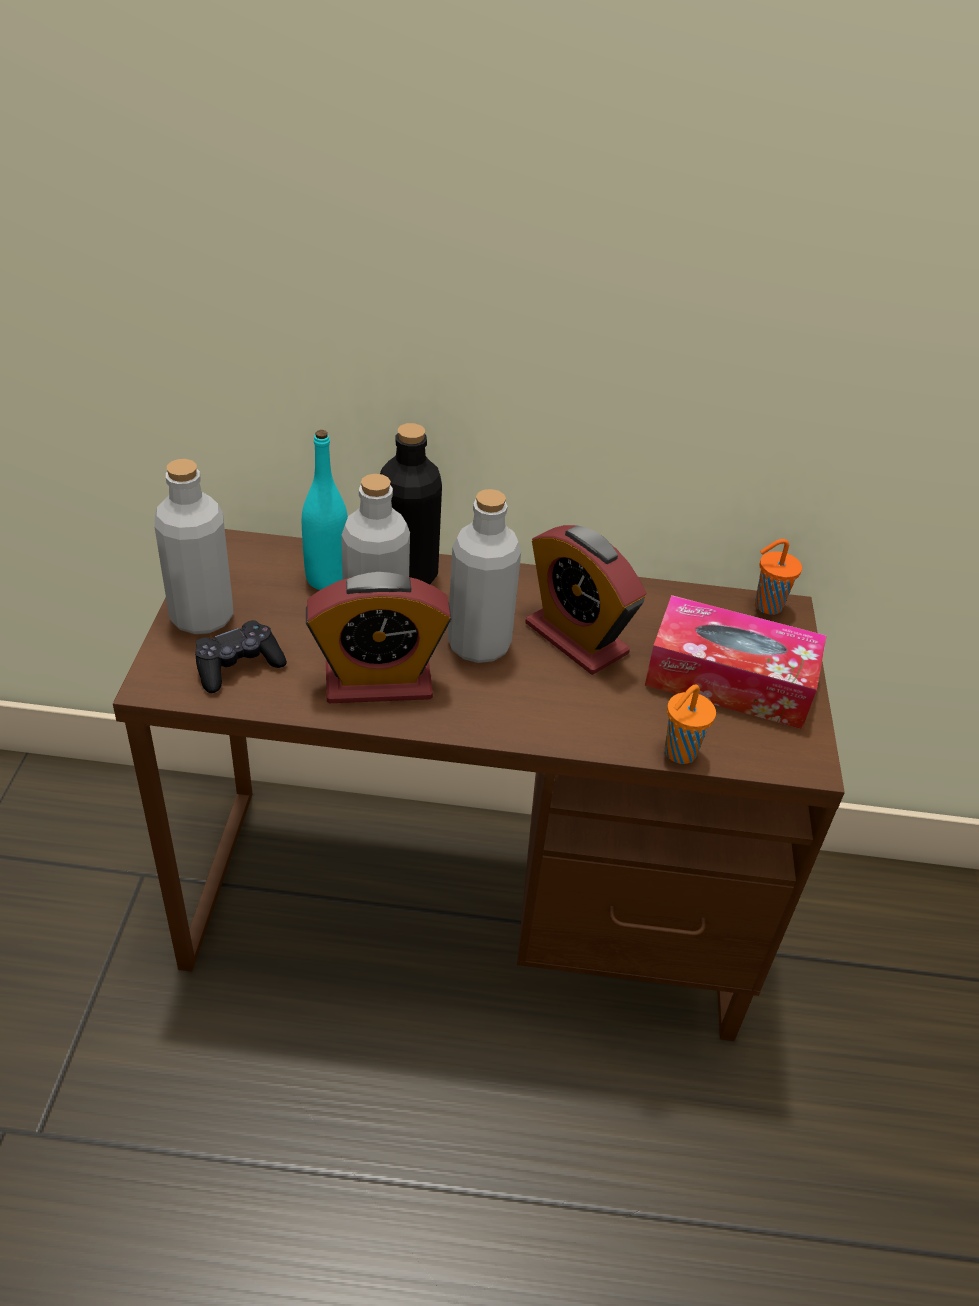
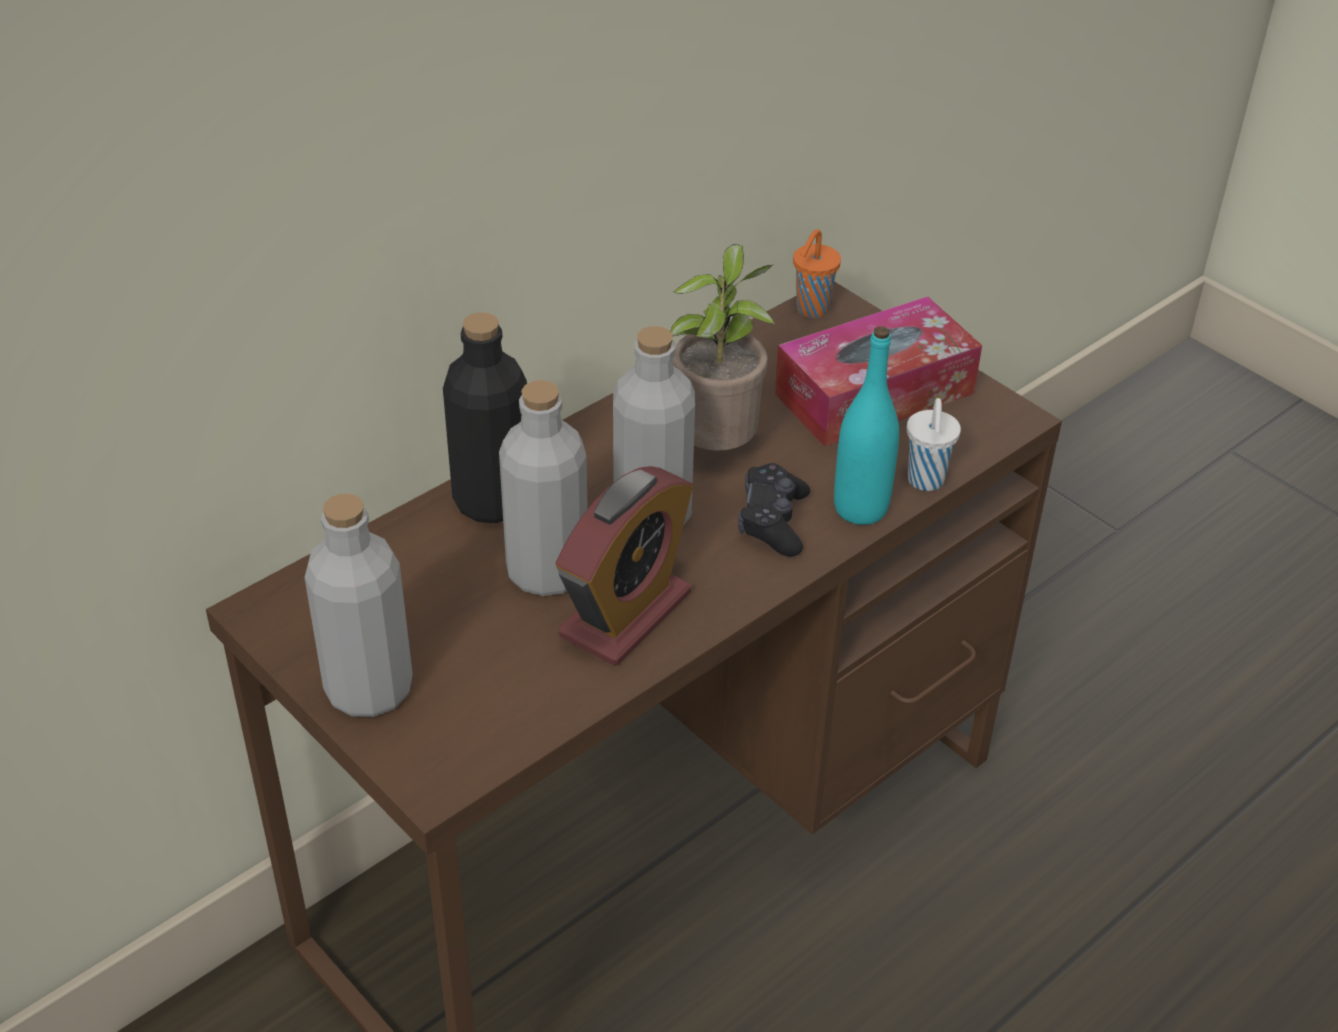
camera: 45 degrees left, 0 degrees up
(238, 666) = (482, 703): black game controller -> black game controller (773, 521)
(327, 579) = (425, 562): turquoise bottle -> turquoise bottle (860, 508)
(576, 639) = (718, 448): alarm clock -> potted plant
(678, 753) = (926, 482): orange cup -> white cup

